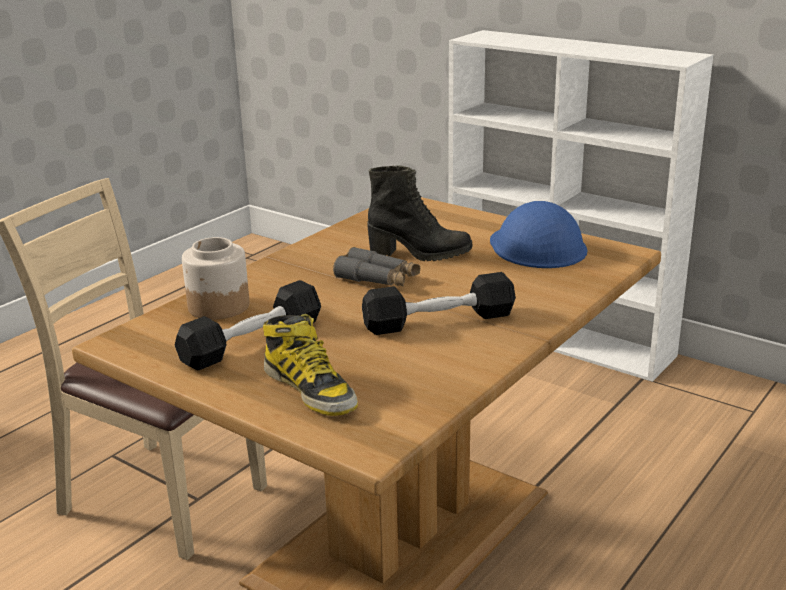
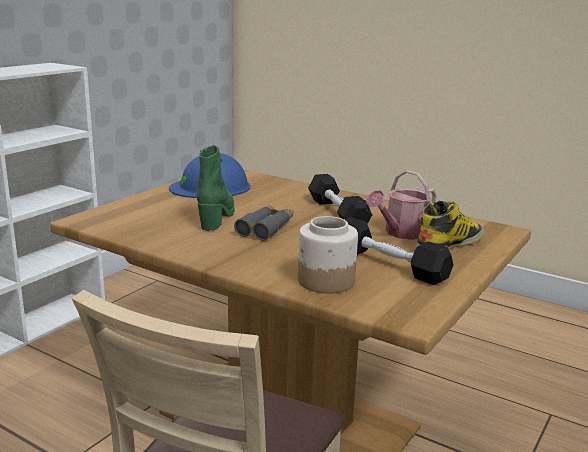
camera: 95 degrees left, 5 degrees down
(358, 359) = (401, 233): none -> watering can
(419, 254) = (216, 216): black boot -> green boot

